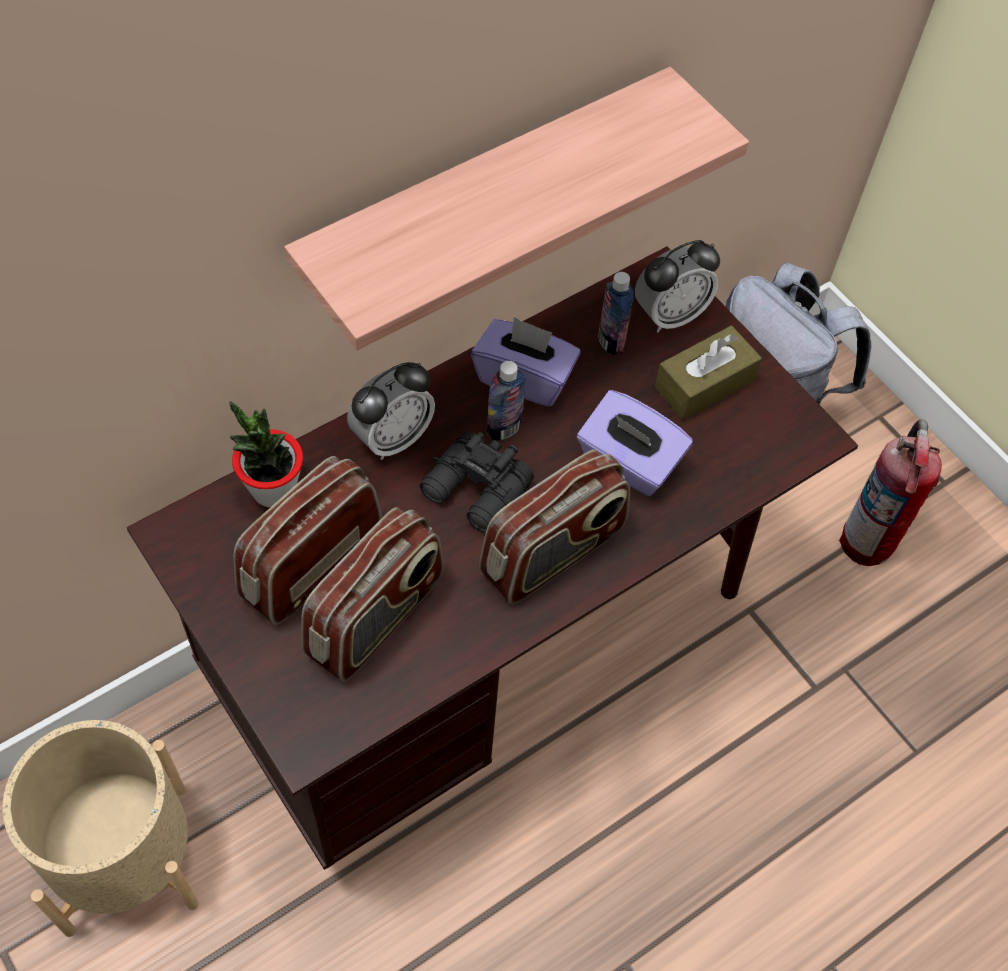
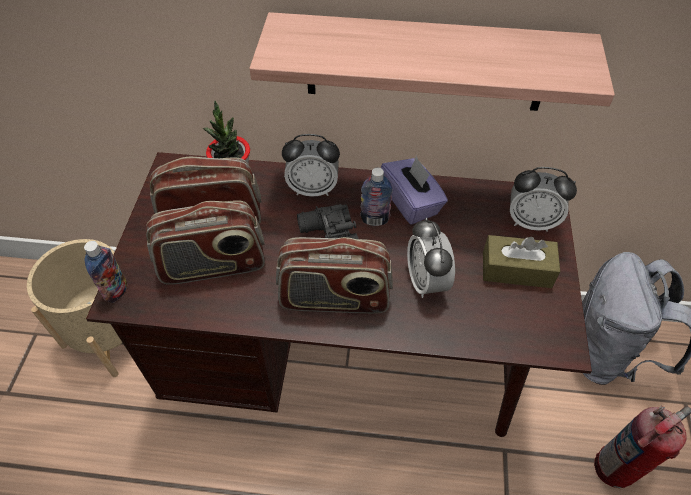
camera: 45 degrees right, 5 degrees down
(611, 341) = (480, 214): bottle -> bottle (116, 291)
(628, 462) = (426, 281): purple tissue box -> alarm clock

